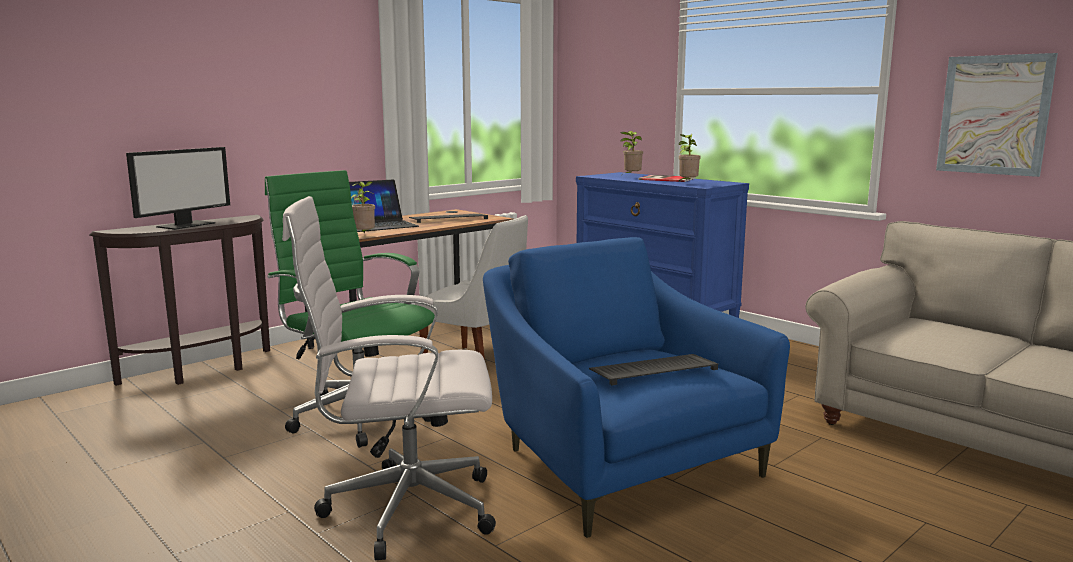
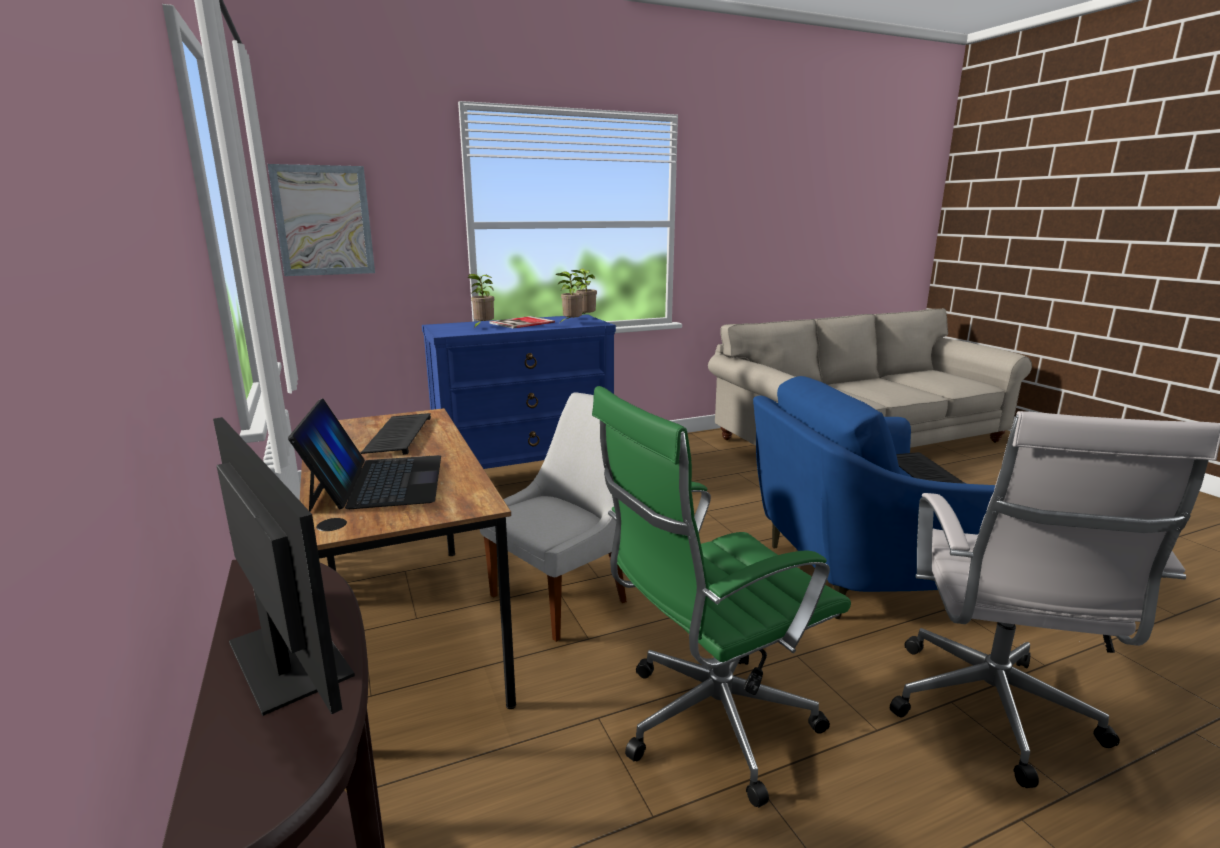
camera: 70 degrees left, 5 degrees up
(365, 235) = (480, 495): potted plant -> potted plant (585, 318)
(994, 115) = (741, 241): picture -> picture (323, 221)

